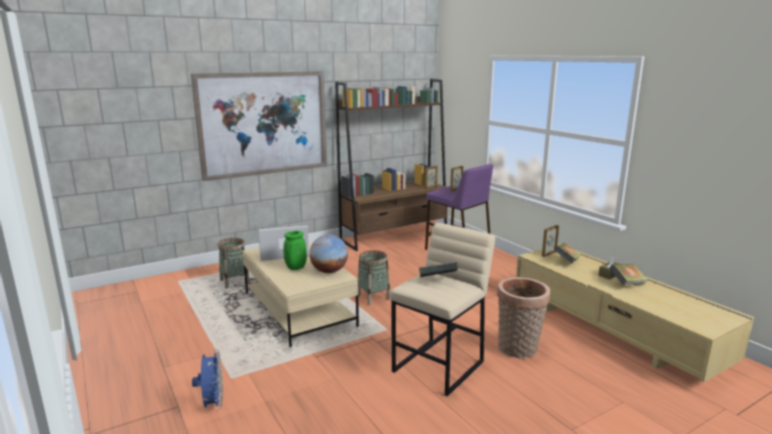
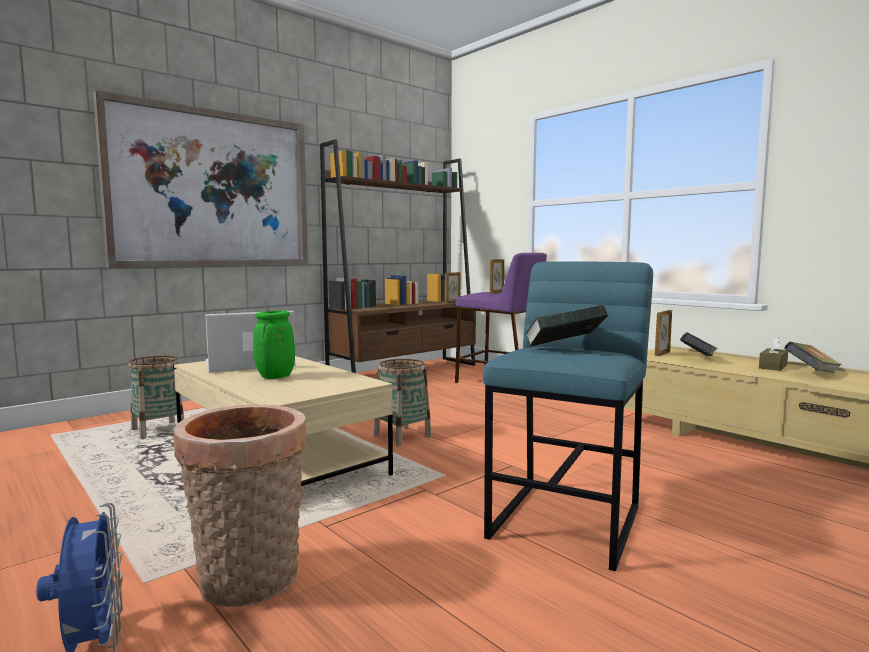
camera: 10 degrees left, 10 degrees down
(329, 271) = (337, 378): globe -> none
(439, 365) = (566, 520): beige stool -> blue stool
(518, 350) = (680, 486): basket -> basket (249, 583)

